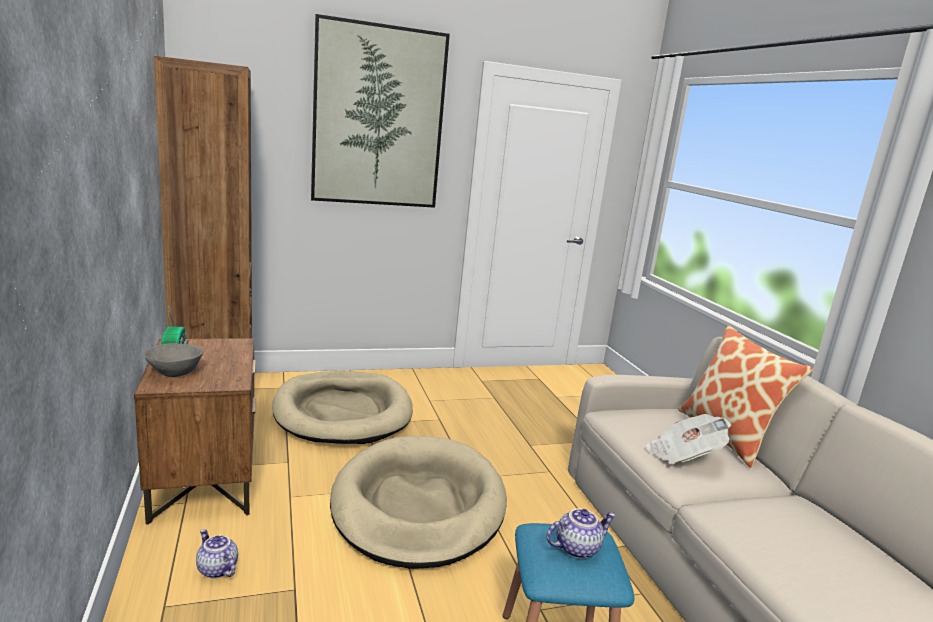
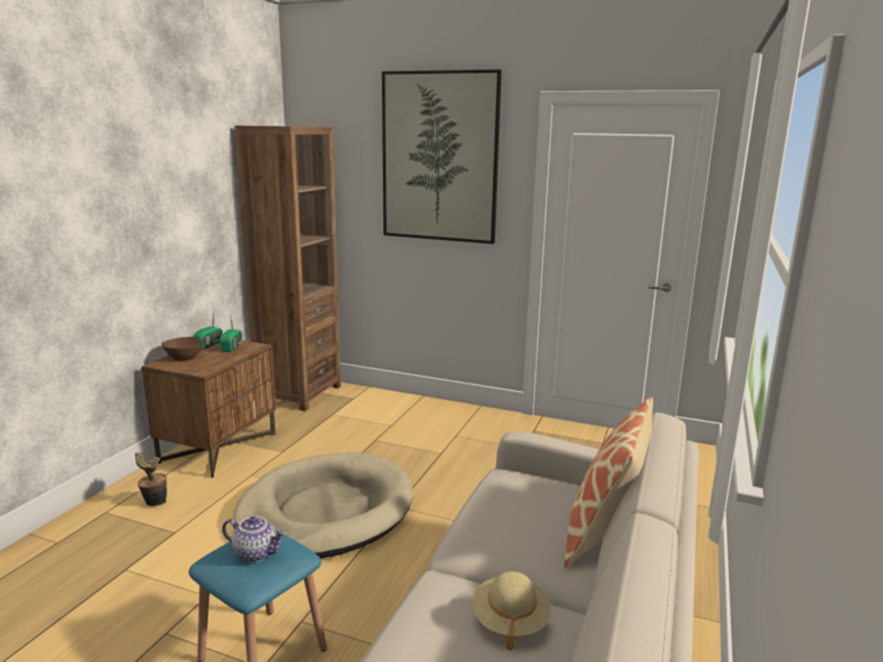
camera: 40 degrees right, 0 degrees up
(175, 372) = (184, 358): grey bowl -> brown bowl
(213, 348) = (233, 347): none -> radio
(216, 569) = (153, 503): teapot -> potted plant
(343, 412) = (370, 427): beige dog bed -> none
(683, 455) = (503, 529): newspaper -> none
(791, 516) = (510, 621): none -> beige hat

